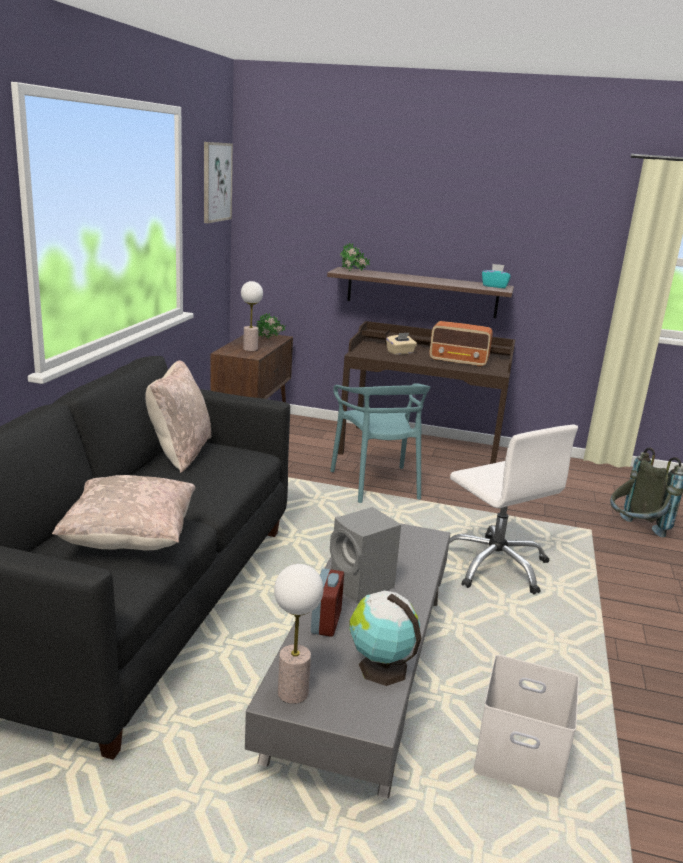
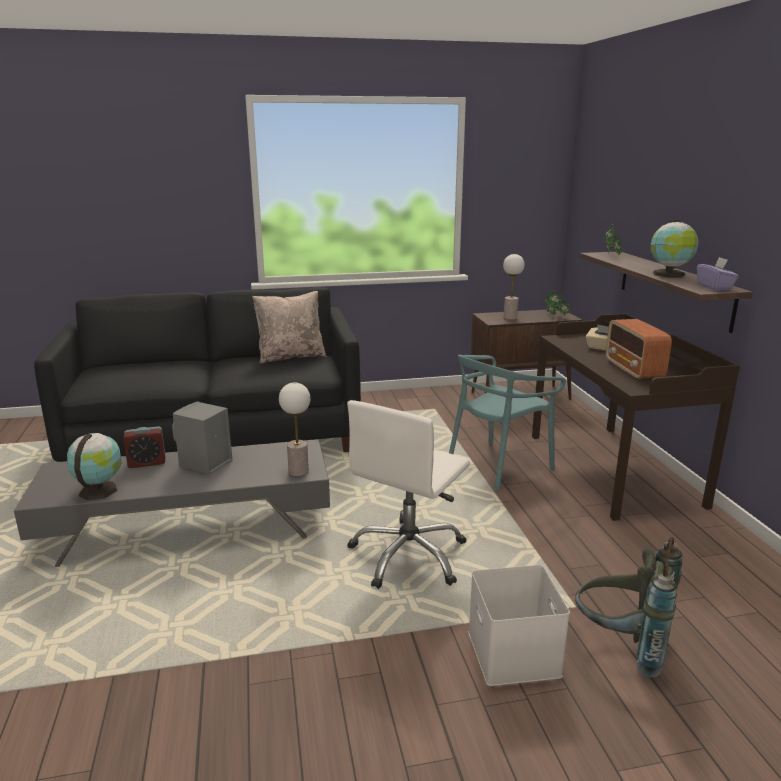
camera: 65 degrees right, 0 degrees up
(130, 540) = (152, 375): beige pillow -> none
(216, 182) = (534, 163): picture -> none
(292, 693) = (62, 470): table lamp -> table lamp (298, 471)
(445, 281) = (669, 274): none -> globe
(495, 286) = (714, 287): turquoise tissue box -> purple tissue box
(522, 756) = (116, 617): white storage box -> white storage box (515, 654)

